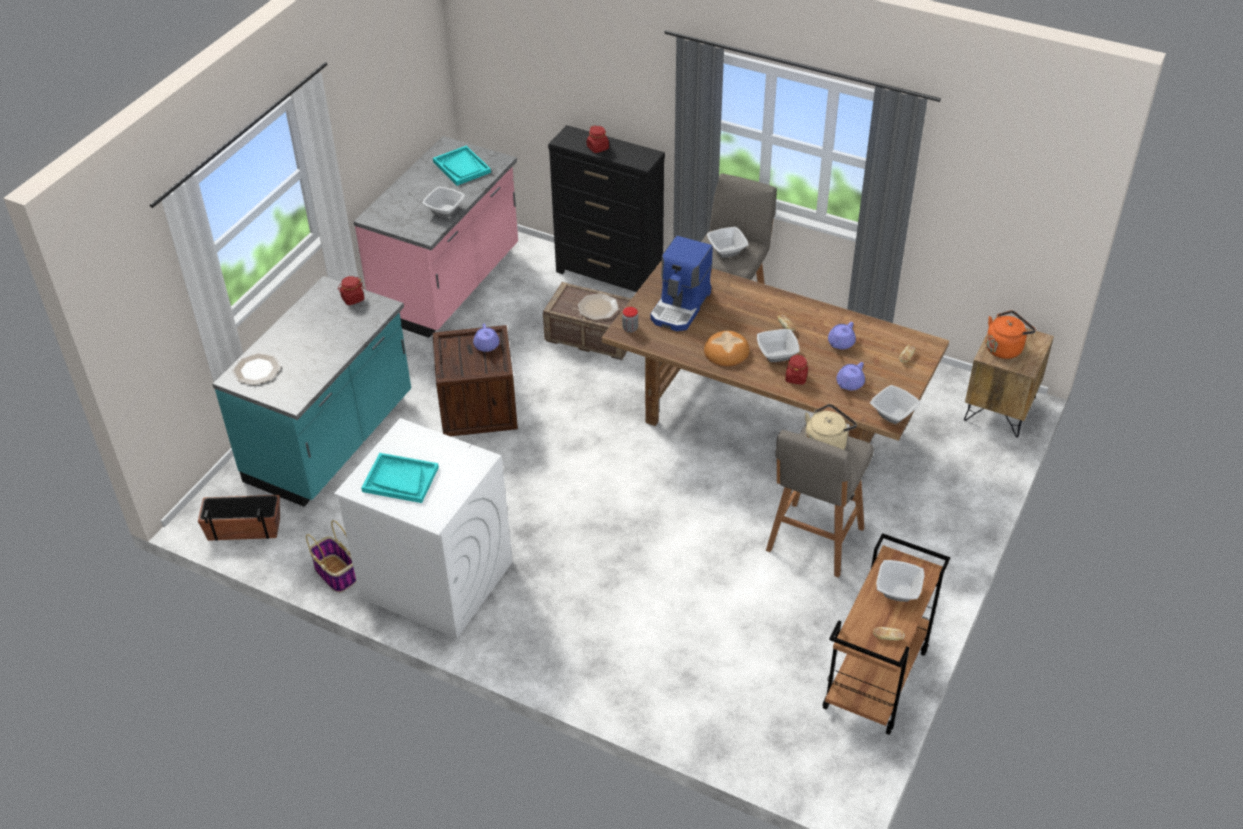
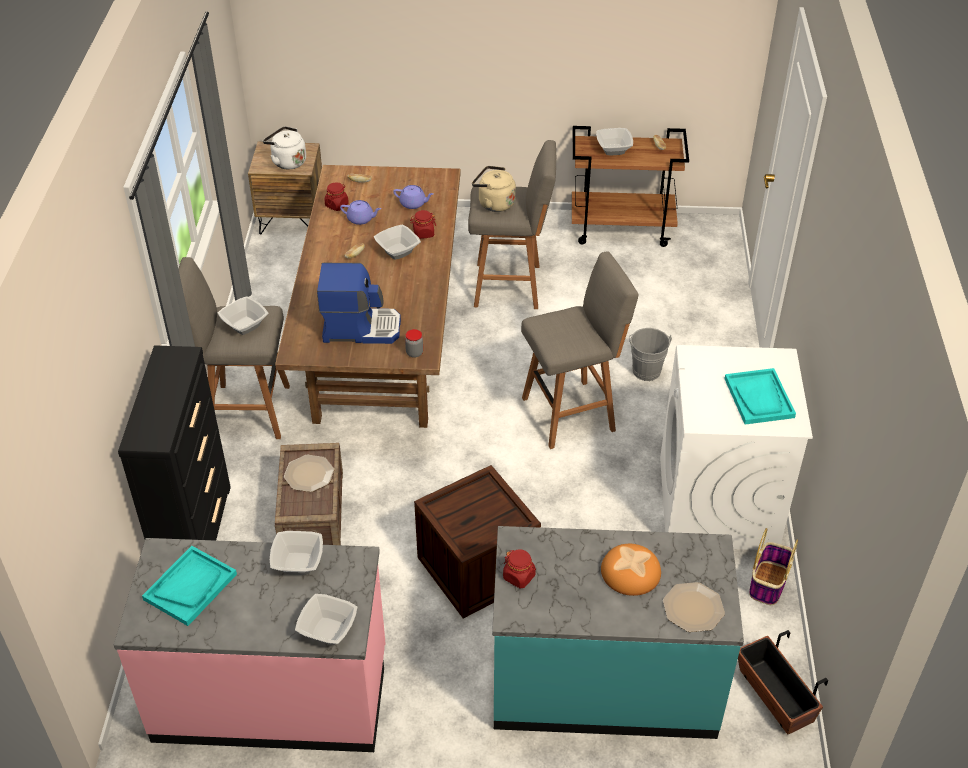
camera: 115 degrees left, 0 degrees up
(486, 346) = (455, 507): purple teapot -> none
(598, 148) = (165, 403): red jar -> red jar (337, 205)
(605, 522) = (571, 413): none -> grey stool
(631, 601) = (645, 369): none -> grey bucket
(726, 351) = (411, 281): bread -> bread (630, 572)
(892, 413) = (436, 176): bowl -> bowl (328, 631)
(1005, 348) = (287, 161): orange kettle -> white kettle

